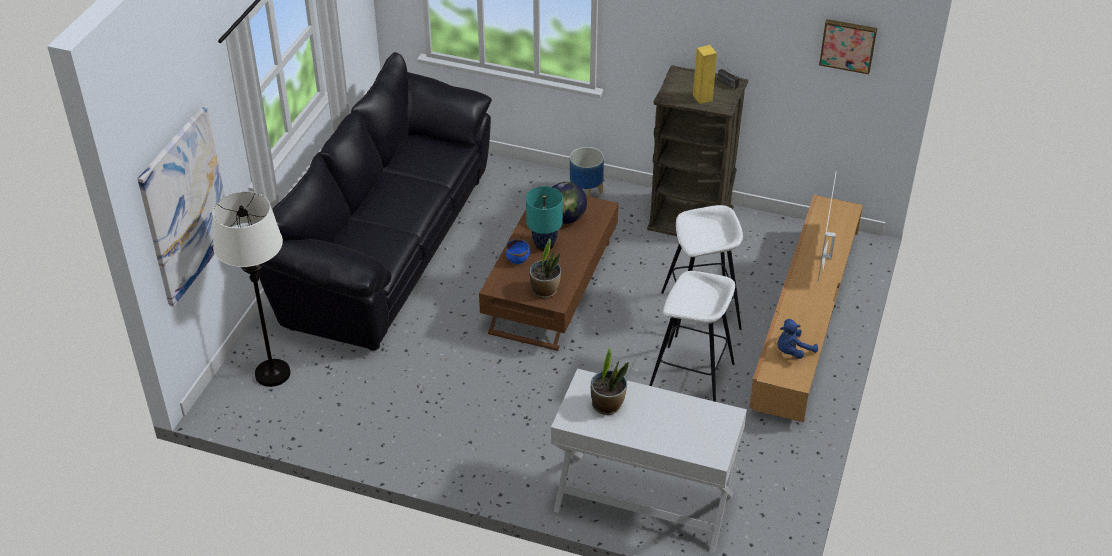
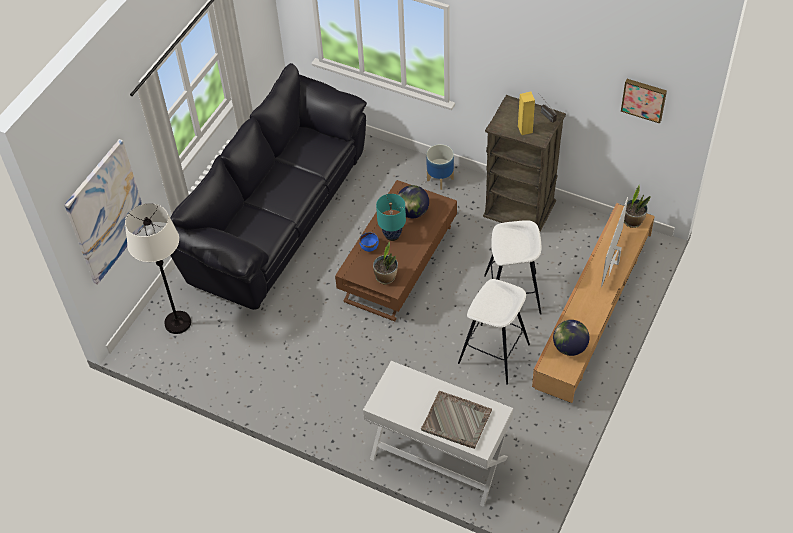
camera: 10 degrees right, 10 degrees up
(607, 405) = (408, 394): potted plant -> potted plant (633, 221)
(677, 429) = (457, 421): none -> grey tray
(792, 351) = (569, 347): blue plush toy -> globe

